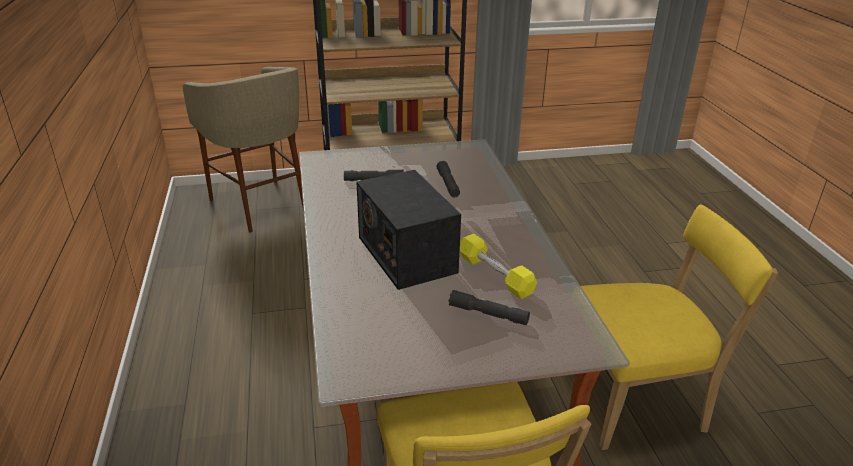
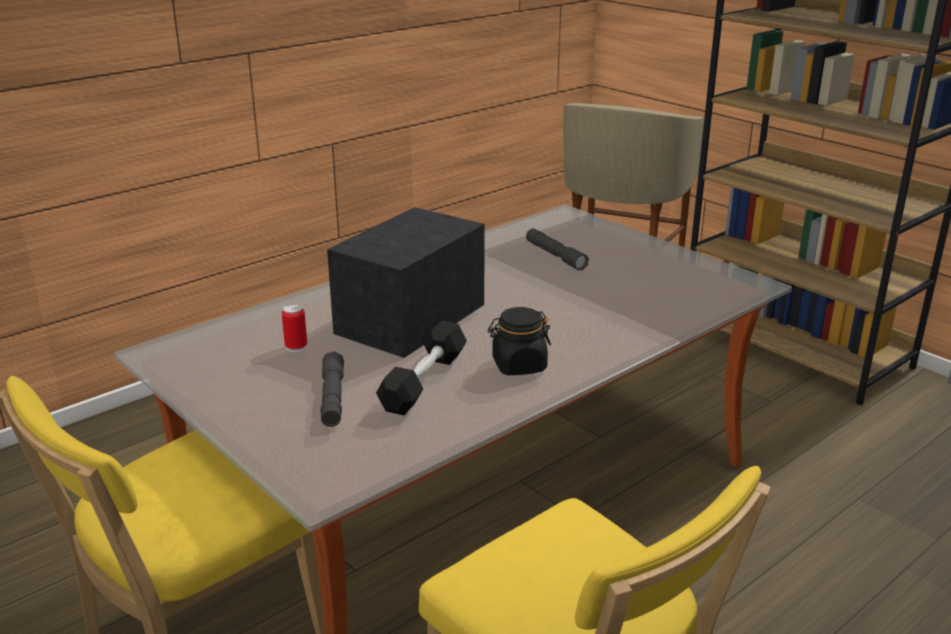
camera: 60 degrees right, 5 degrees down
(402, 310) = (296, 347): none -> can
(448, 184) = (613, 296): grey flashlight -> none
(495, 275) = (424, 381): yellow dumbbell -> black dumbbell
(503, 239) = (518, 365): none -> black jar

